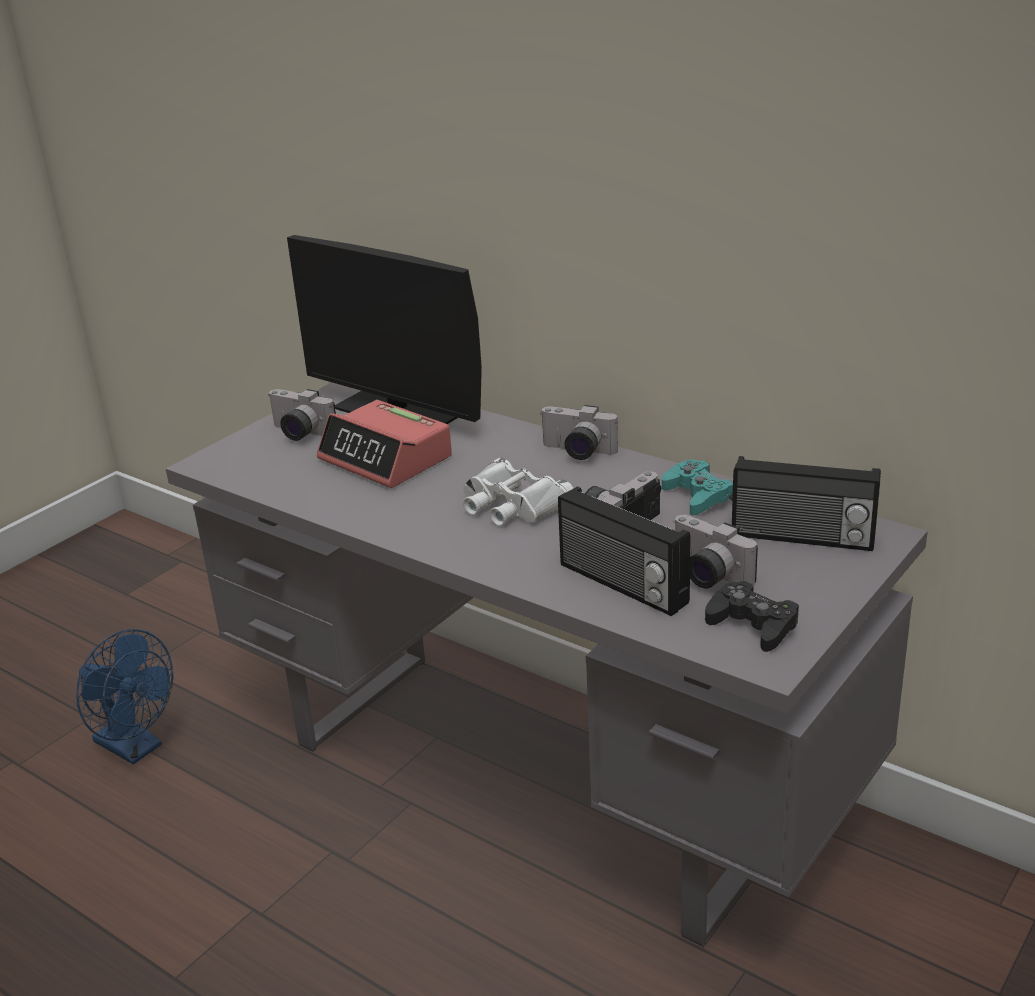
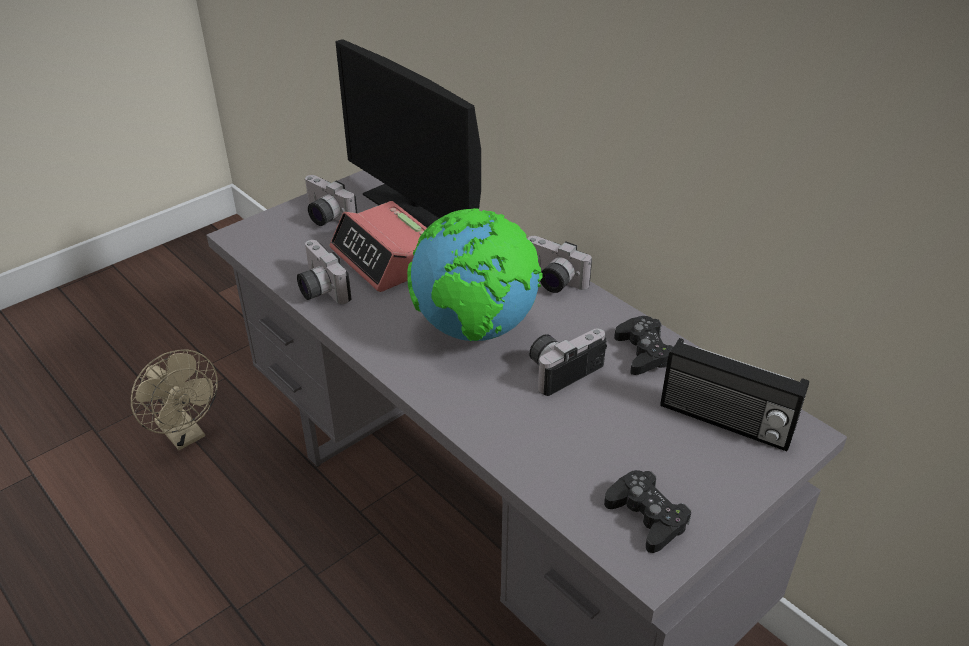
camera: 10 degrees right, 10 degrees up
(136, 748) = (185, 435): blue fan -> beige fan
(511, 504) = (476, 330): white binoculars -> globe
(621, 585) = (542, 443): radio -> none
(697, 496) = (643, 352): turquoise game controller -> black game controller
(705, 576) = (621, 448): camera -> camera (319, 289)

